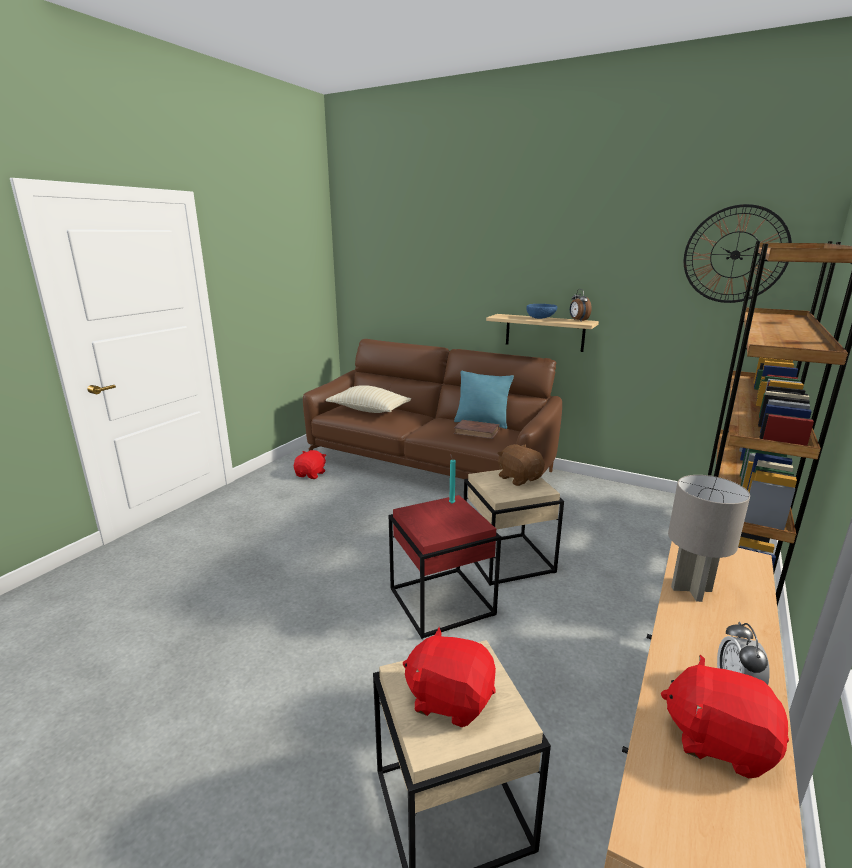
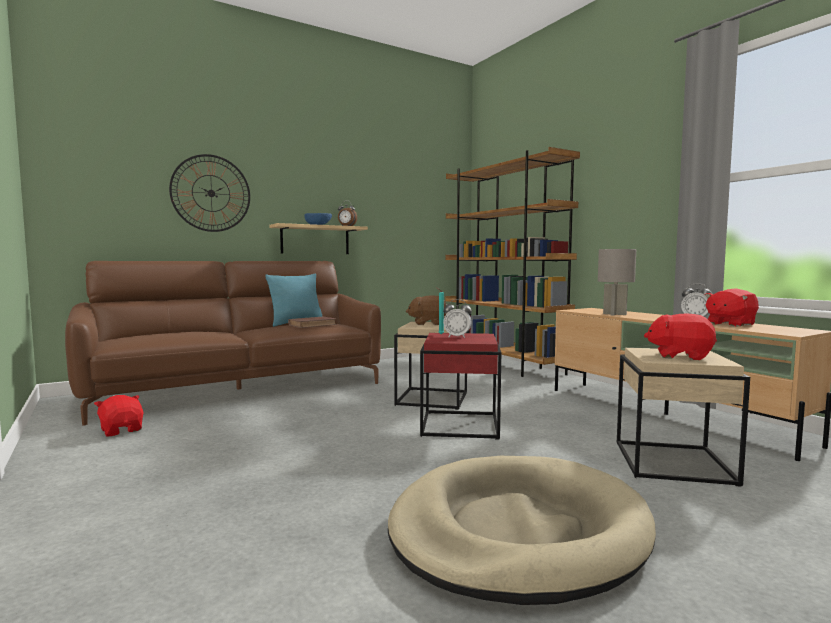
camera: 60 degrees left, 15 degrees down
(222, 704) = (517, 532): none -> beige dog bed
(369, 410) = (164, 335): beige pillow -> none
(444, 515) = (457, 337): none -> alarm clock
(449, 698) = (680, 356): red plush toy -> red plush toy turned 60 degrees clockwise
(735, 255) = (429, 182): wall clock -> wall clock (211, 193)

